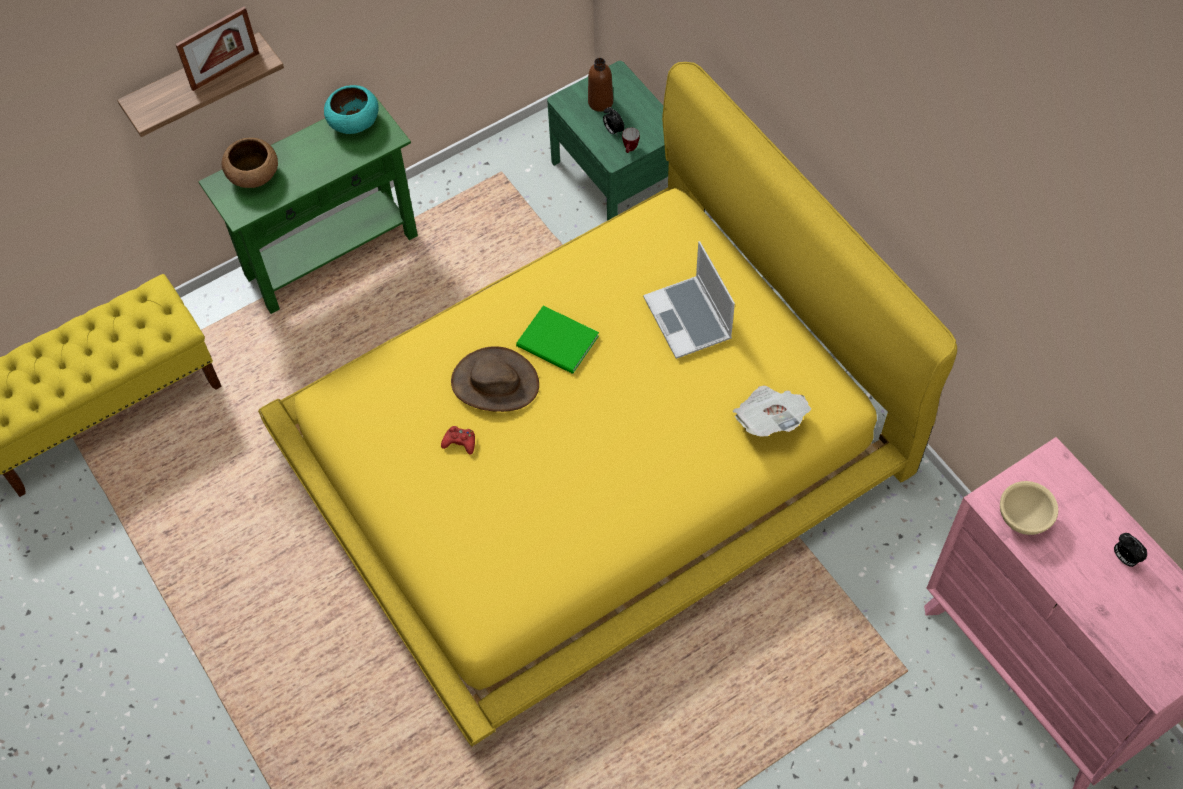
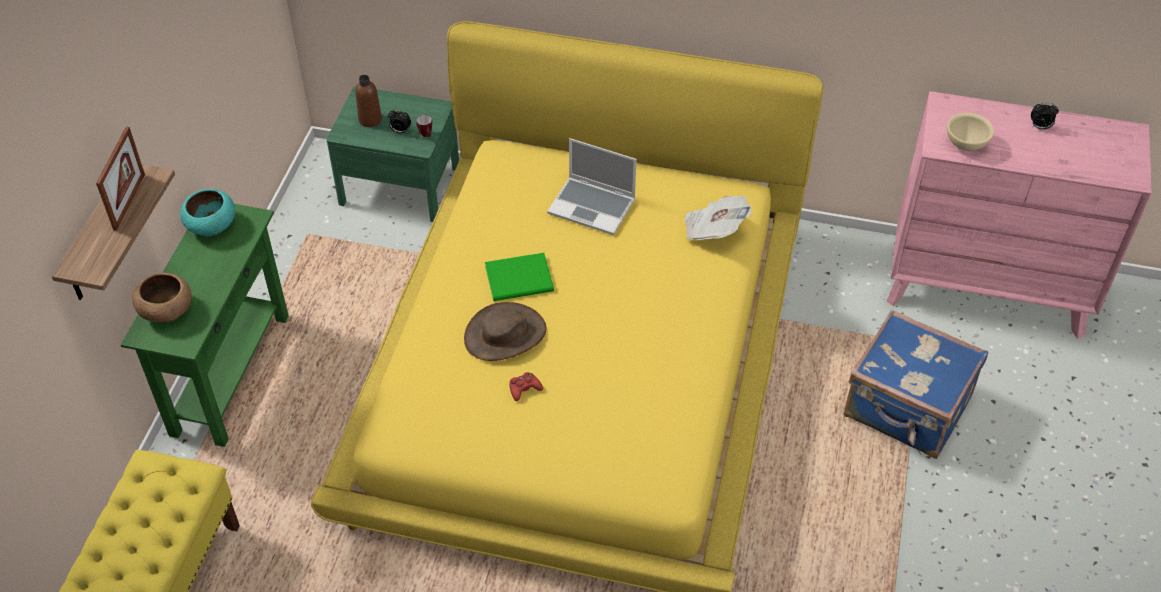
camera: 45 degrees left, 10 degrees down
(825, 718) = (907, 409): none -> blue suitcase

